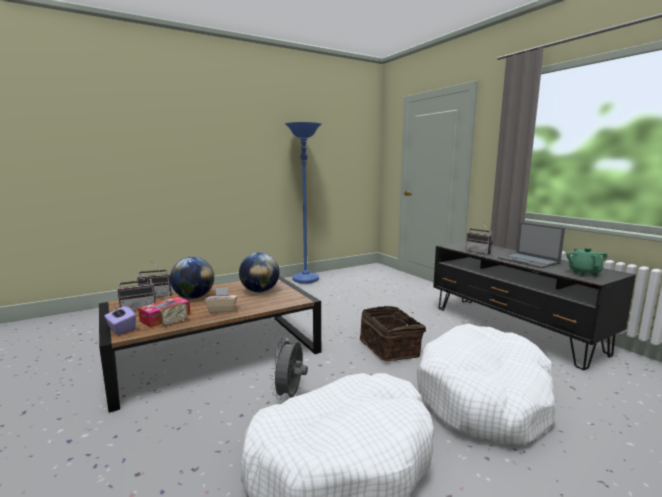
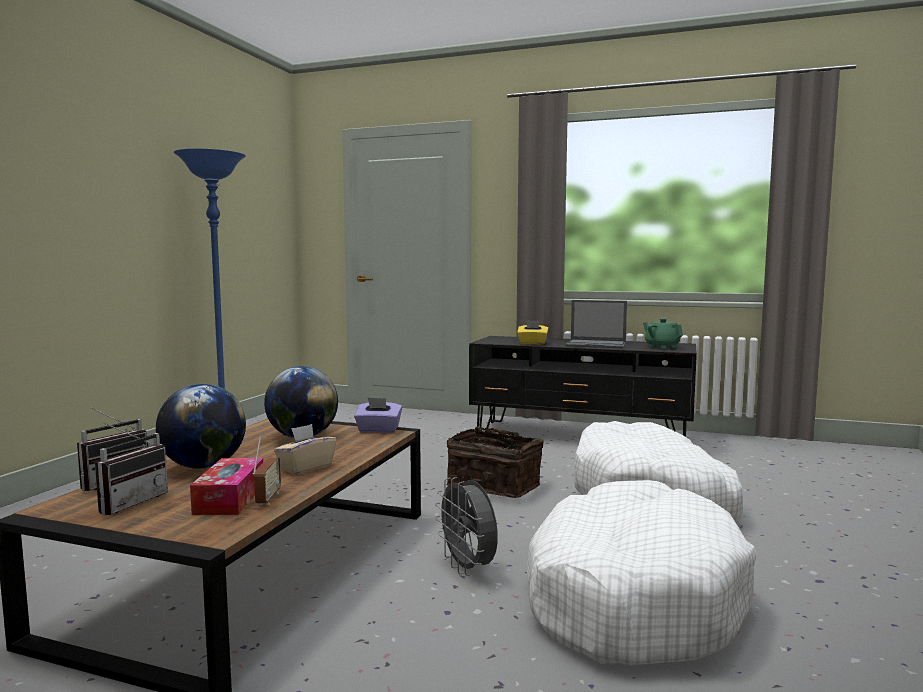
camera: 40 degrees left, 5 degrees down
(121, 329) = (185, 531): purple tissue box -> purple tissue box (378, 430)
(479, 252) = (532, 343): radio -> yellow tissue box

